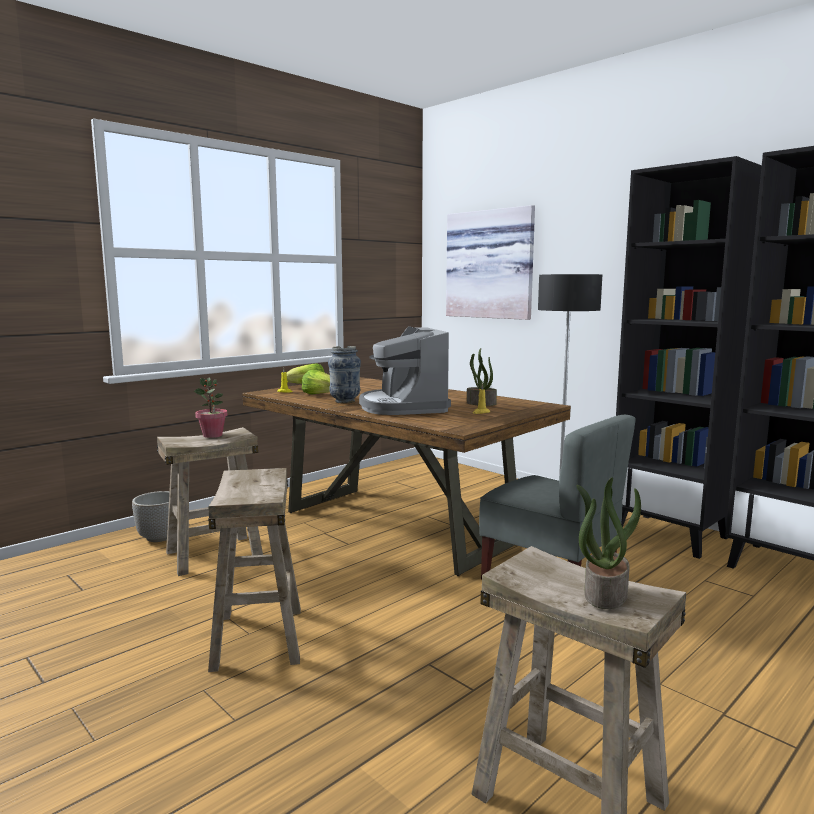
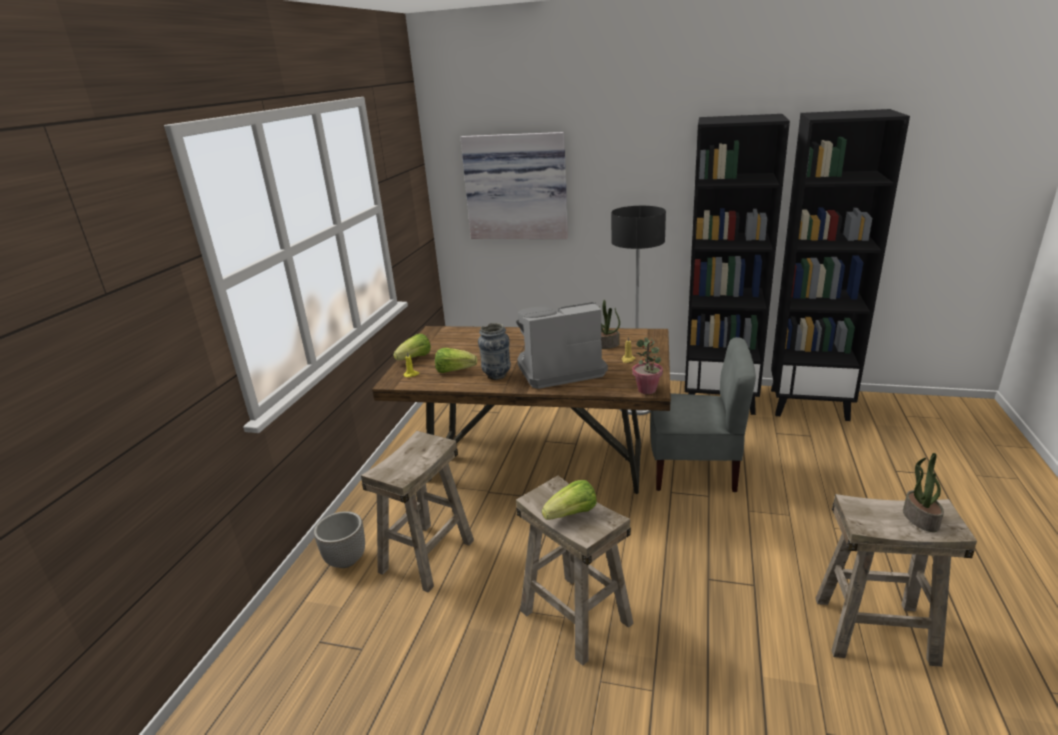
camera: 30 degrees left, 15 degrees up
(212, 435) = (407, 452): potted plant -> potted plant (647, 390)
(247, 489) = (572, 514): none -> lettuce
(403, 407) = (558, 369): coffee machine -> coffee machine turned 120 degrees clockwise

